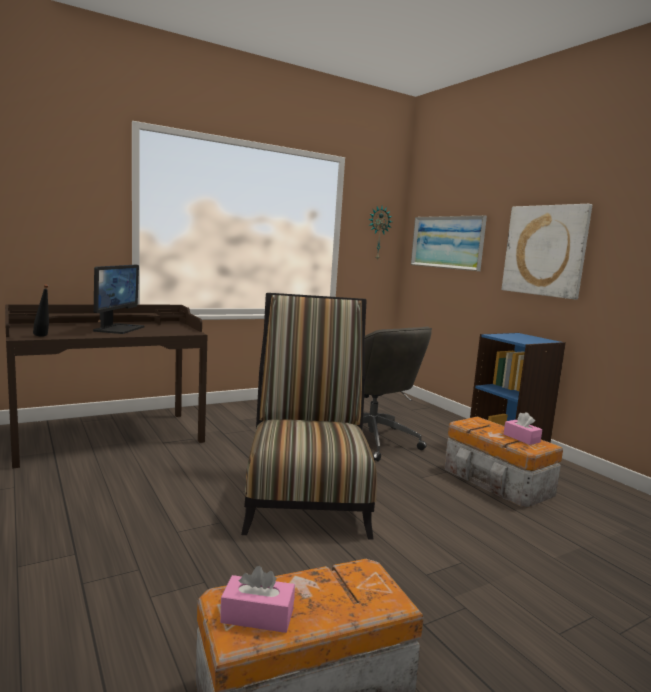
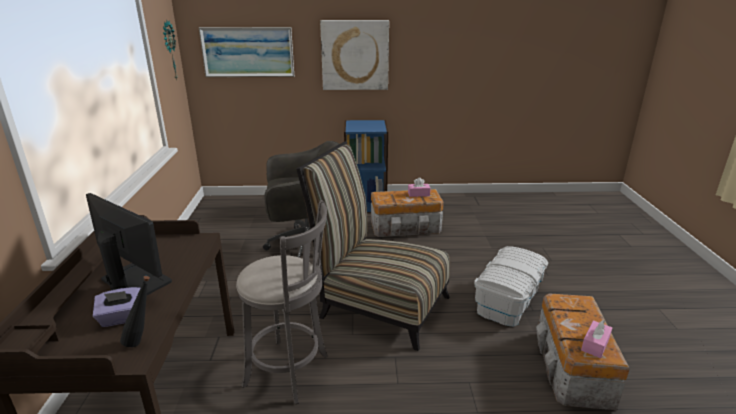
camera: 60 degrees left, 15 degrees up
(70, 331) = (123, 318): none -> purple tissue box
(165, 475) = (291, 372): none -> grey stool
(422, 593) = (508, 300): none -> white storage box

